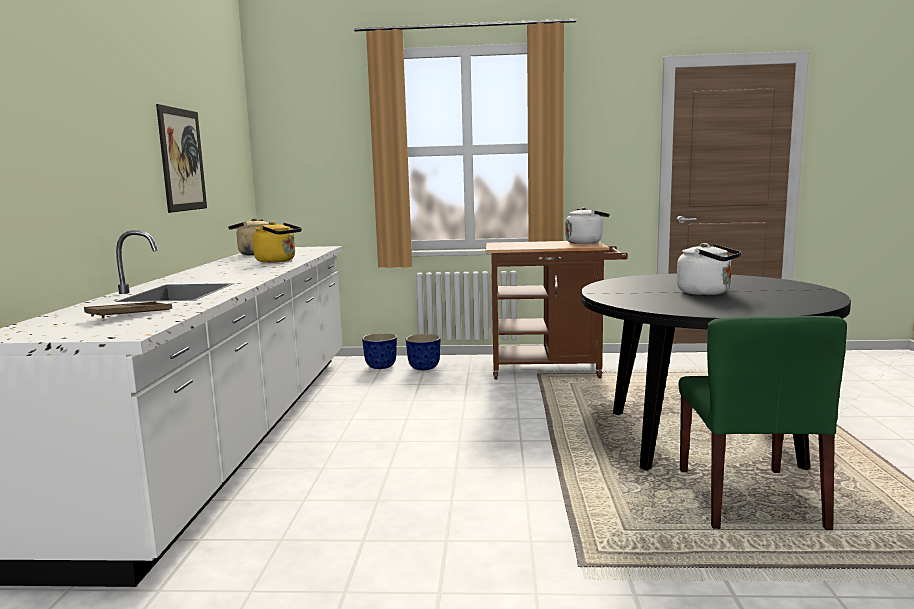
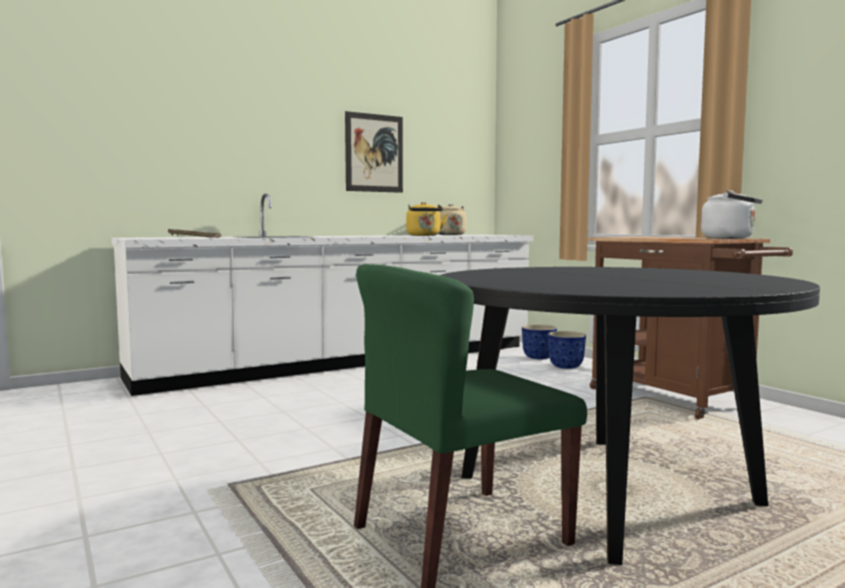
camera: 55 degrees right, 5 degrees down
(707, 292) = (602, 277): white kettle -> none

